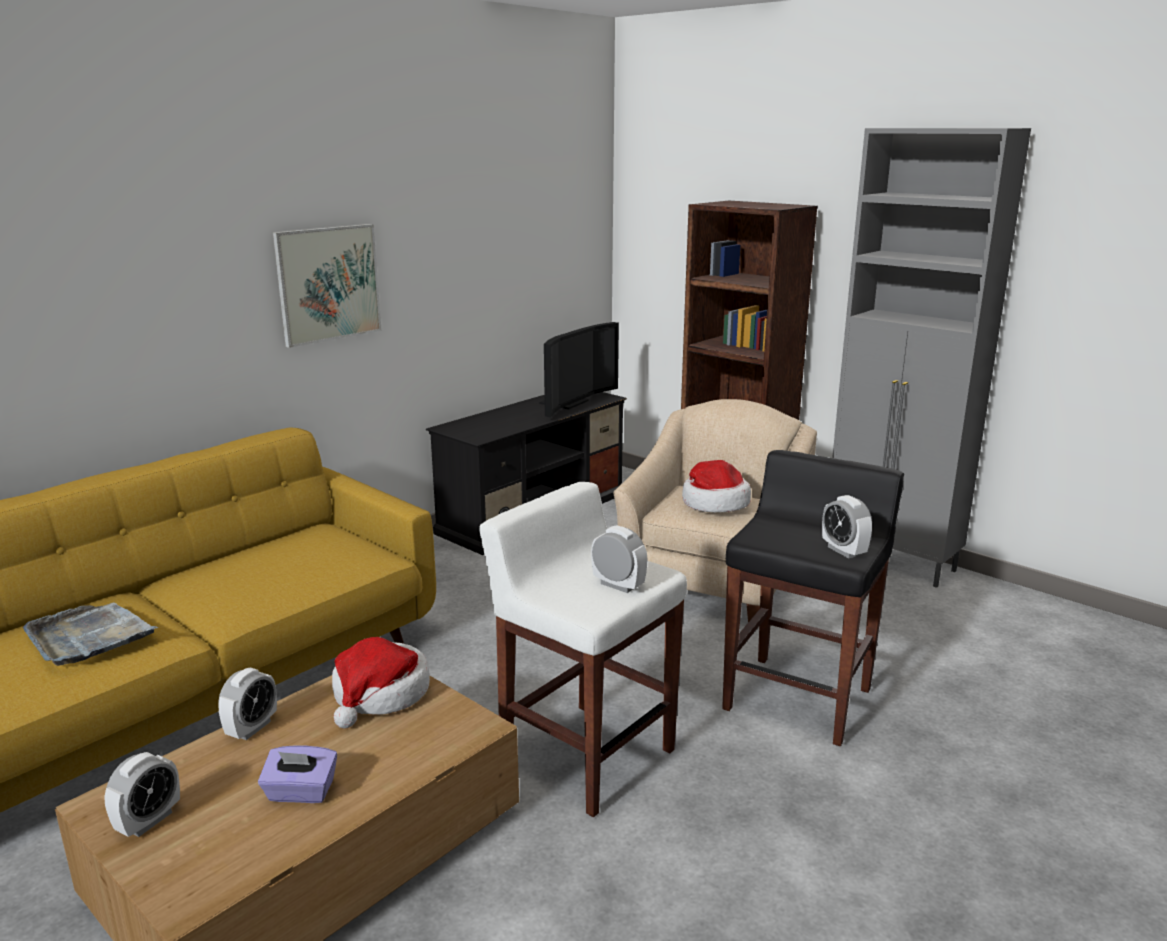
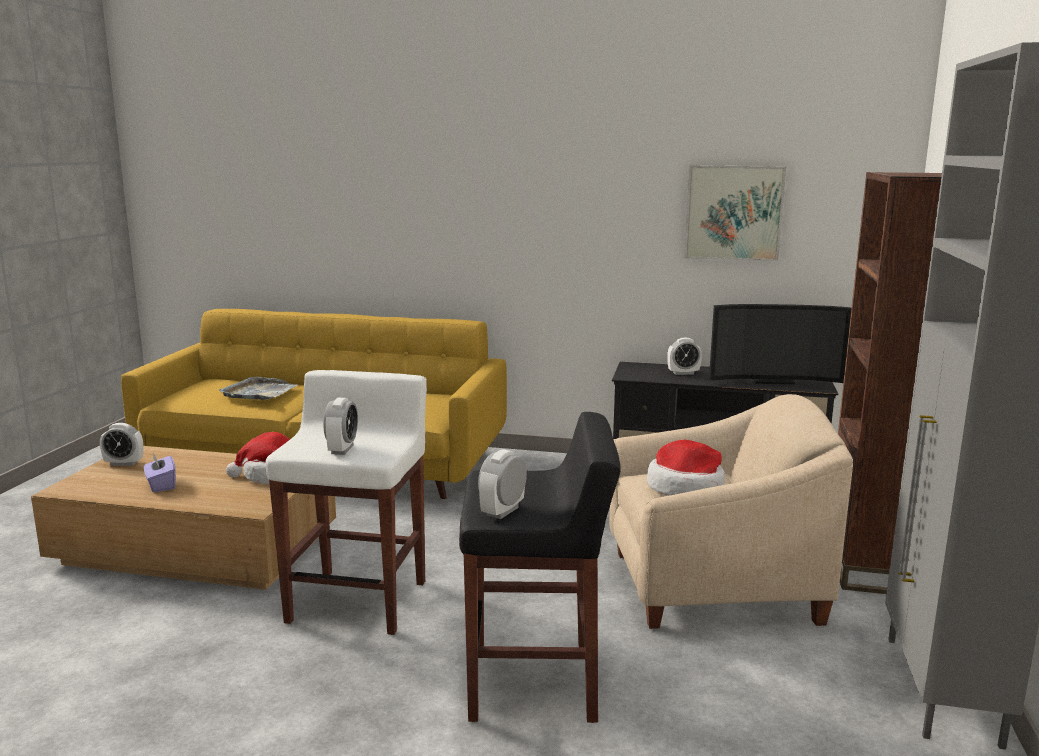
camera: 60 degrees right, 5 degrees down
(252, 728) = (218, 457): alarm clock -> alarm clock (683, 373)
(328, 284) = (538, 219): picture -> picture (734, 213)

